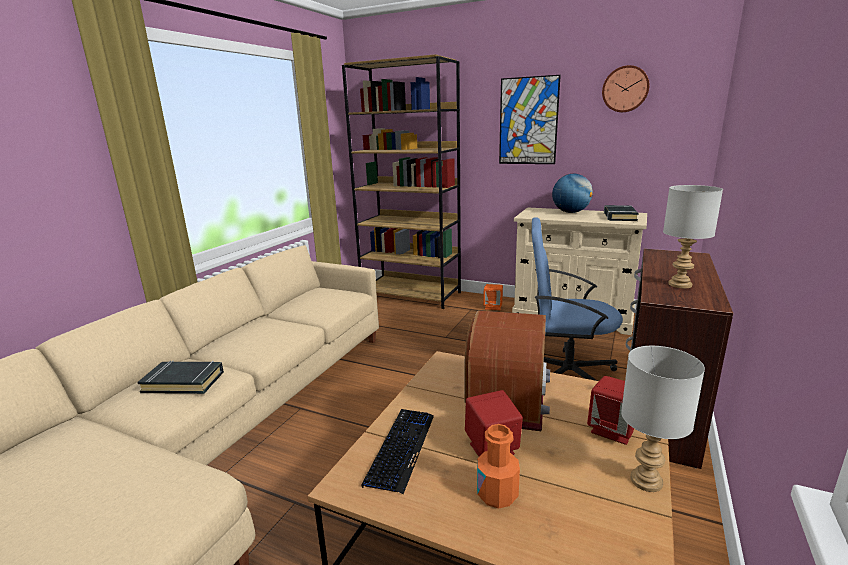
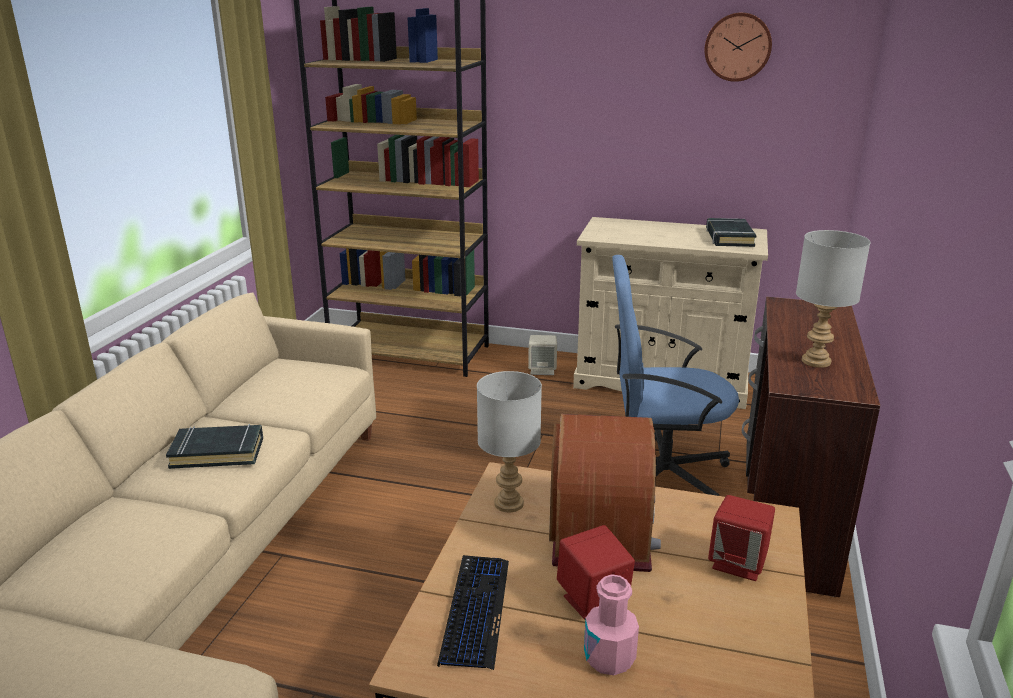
camera: 10 degrees left, 5 degrees up
(184, 382) = (127, 537): black book -> black book (217, 452)
(493, 307) = (542, 370): orange speaker -> beige speaker
(497, 494) = (609, 658): orange bottle -> pink bottle
(528, 121) = (594, 85): picture -> none
(570, 212) = (658, 228): globe -> none
(644, 480) = (779, 624): grey table lamp -> grey table lamp (507, 503)

